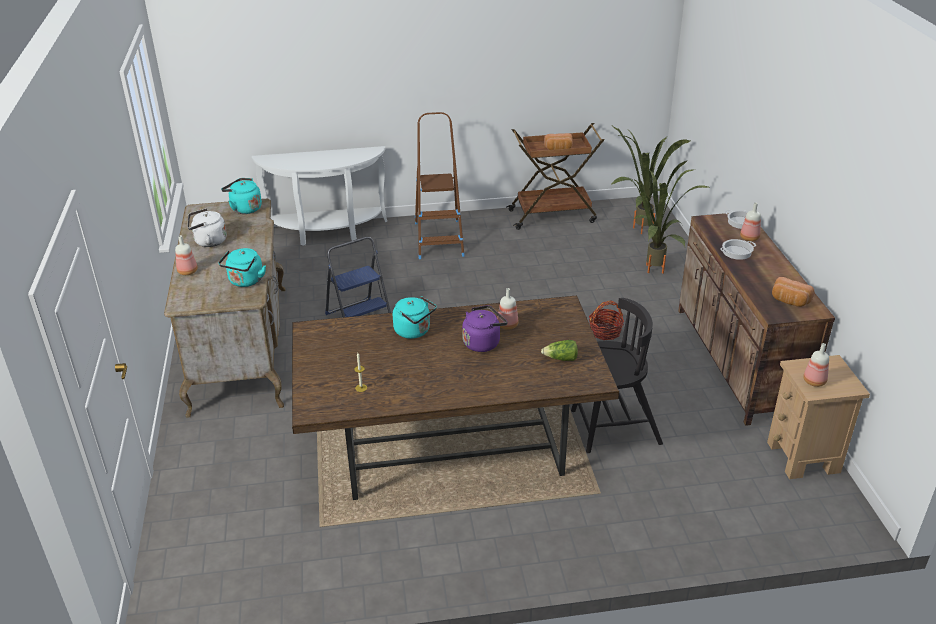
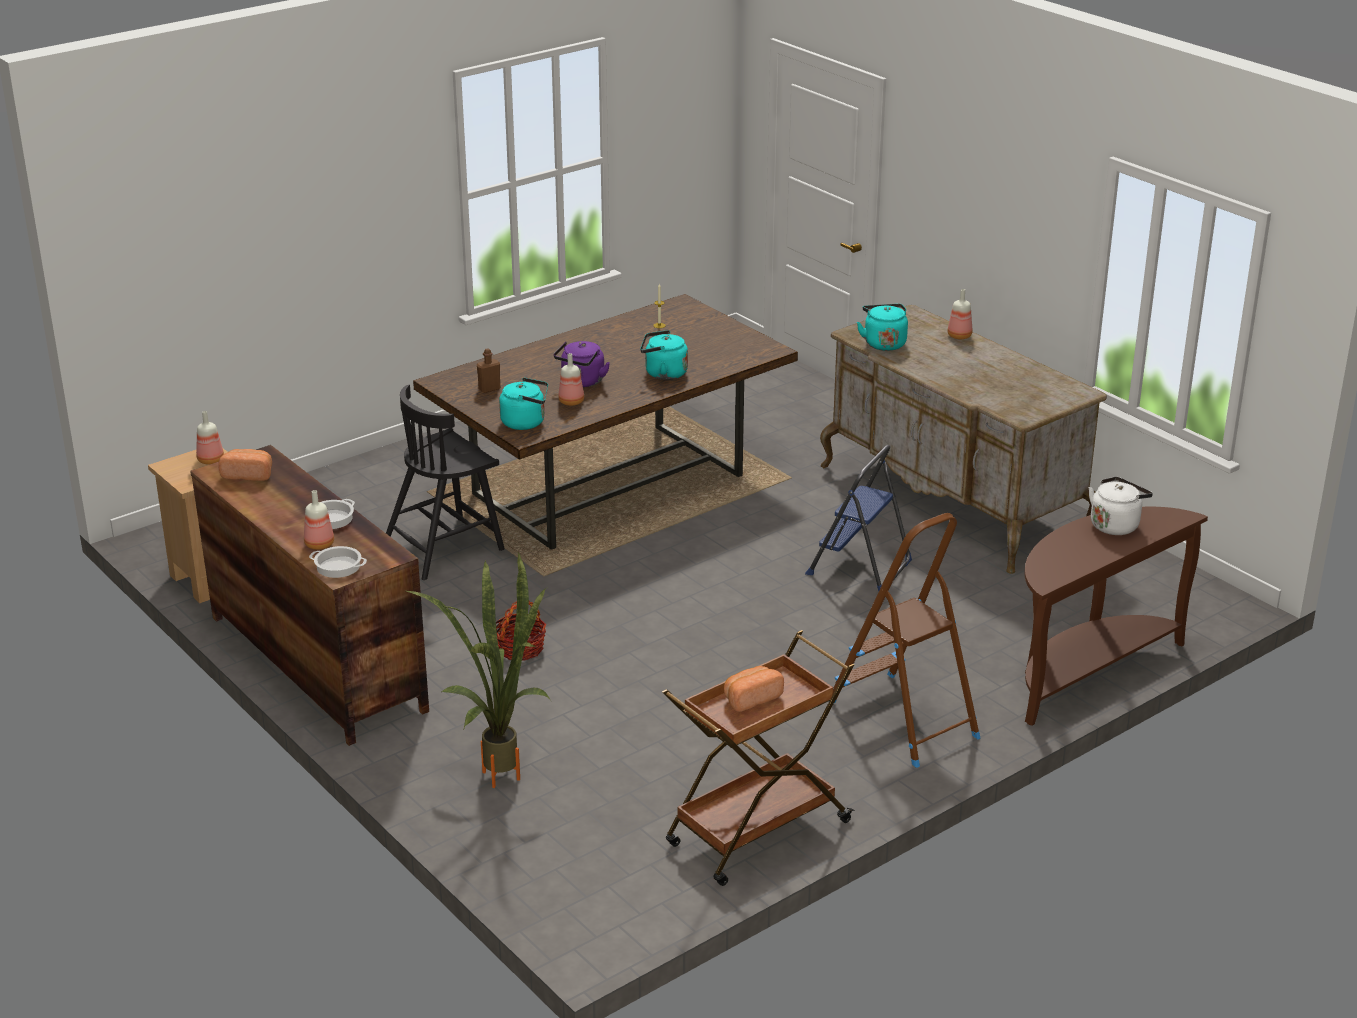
camera: 150 degrees right, 5 degrees down
(208, 241) = (996, 365): white kettle -> white kettle (1115, 525)
(244, 208) = (1028, 408): turquoise kettle -> turquoise kettle (526, 422)
(327, 233) = (1086, 671): white console table -> brown console table
(561, 359) = (489, 389): lettuce -> brown bottle
(637, 229) = (578, 855): potted plant -> none

